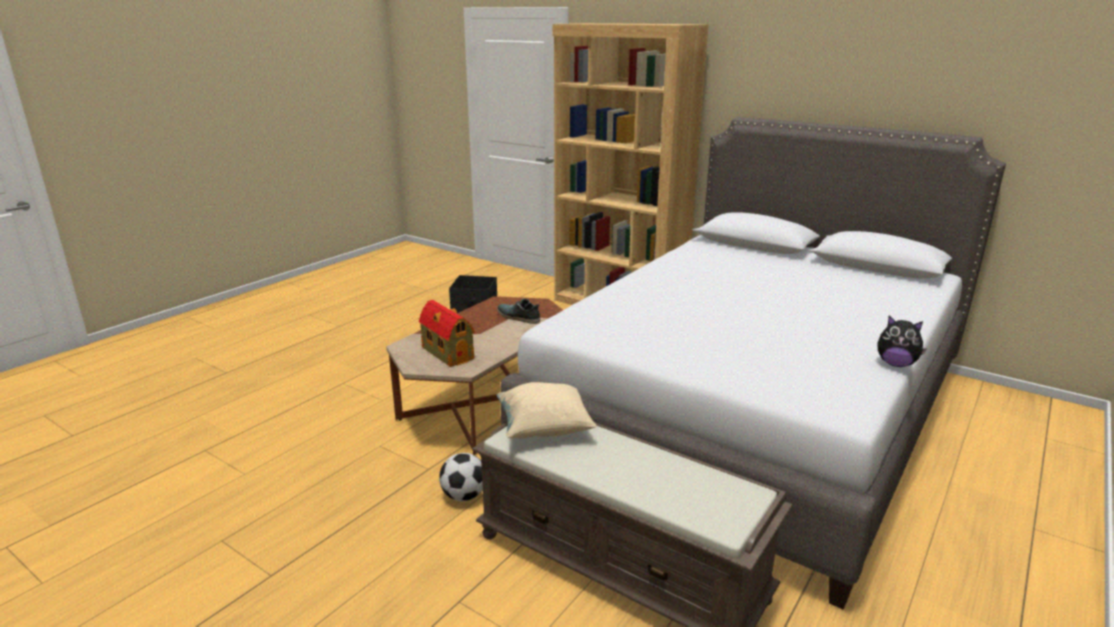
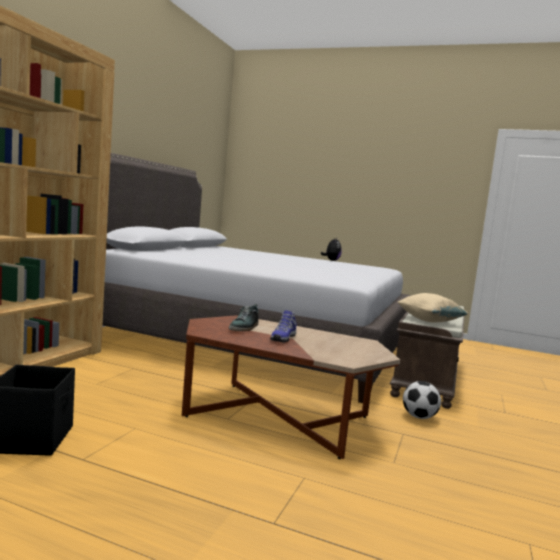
camera: 105 degrees left, 15 degrees down
(447, 352) = (344, 347): toy house -> none
(479, 329) = (282, 338): none -> shoe

